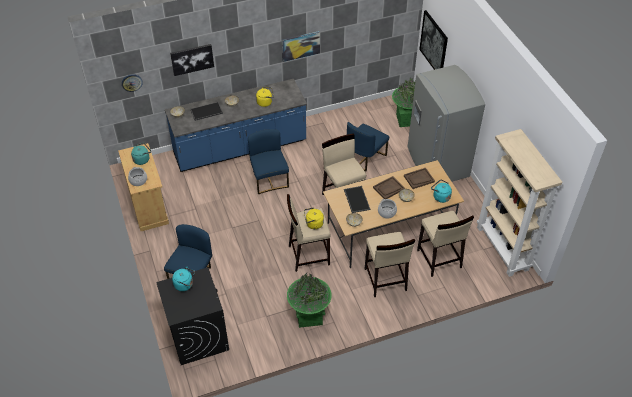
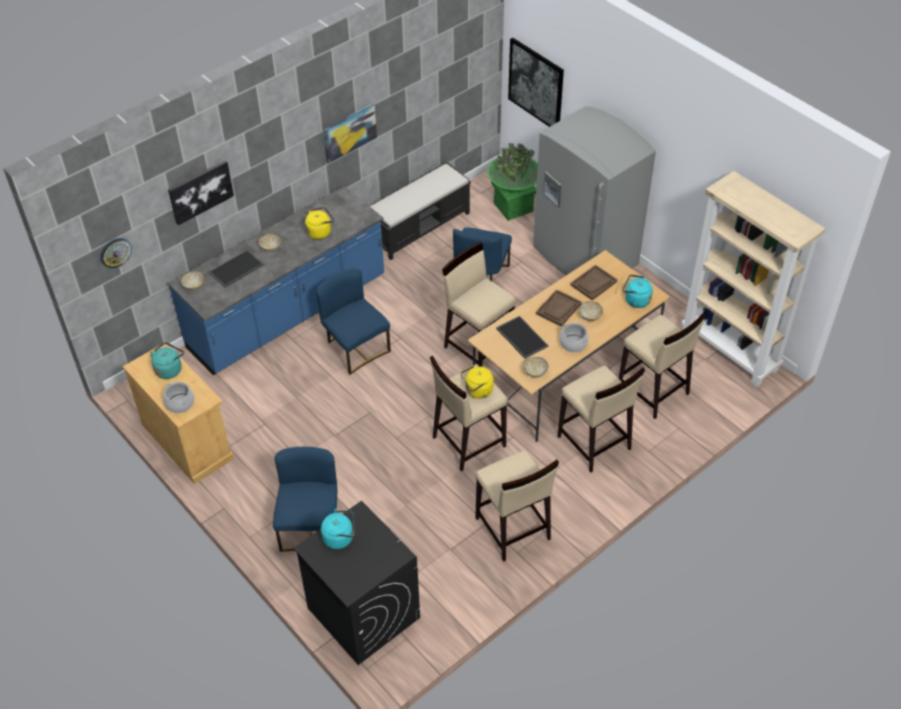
camera: 20 degrees left, 0 degrees up
(309, 316) = (512, 529): green planter -> beige stool
(343, 117) = (420, 227): none -> black bench

